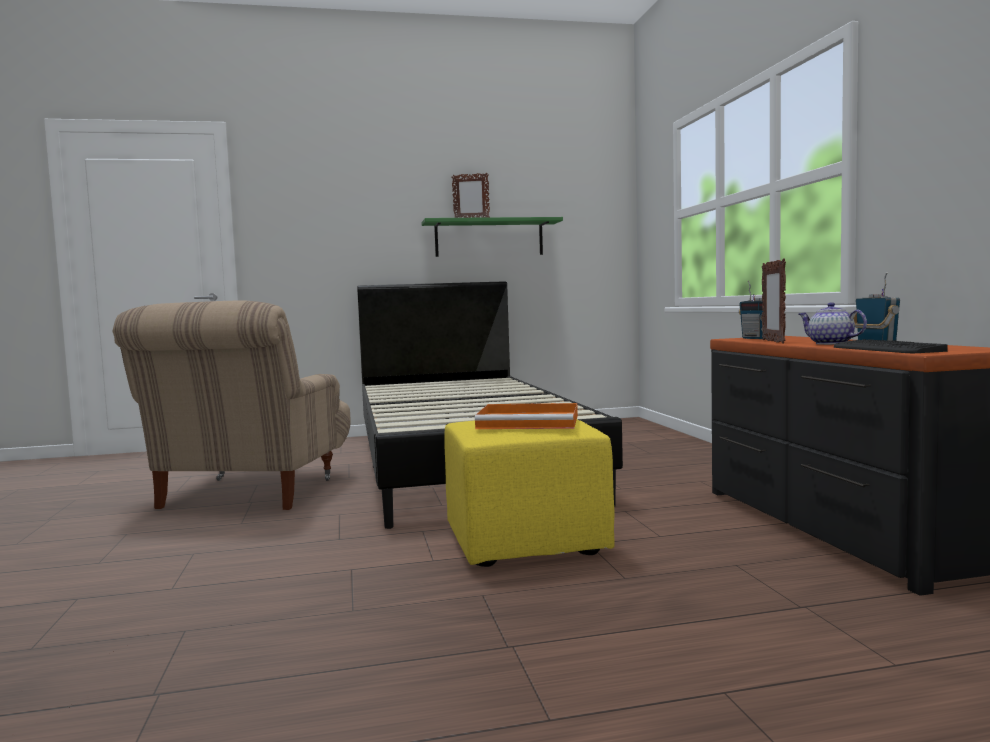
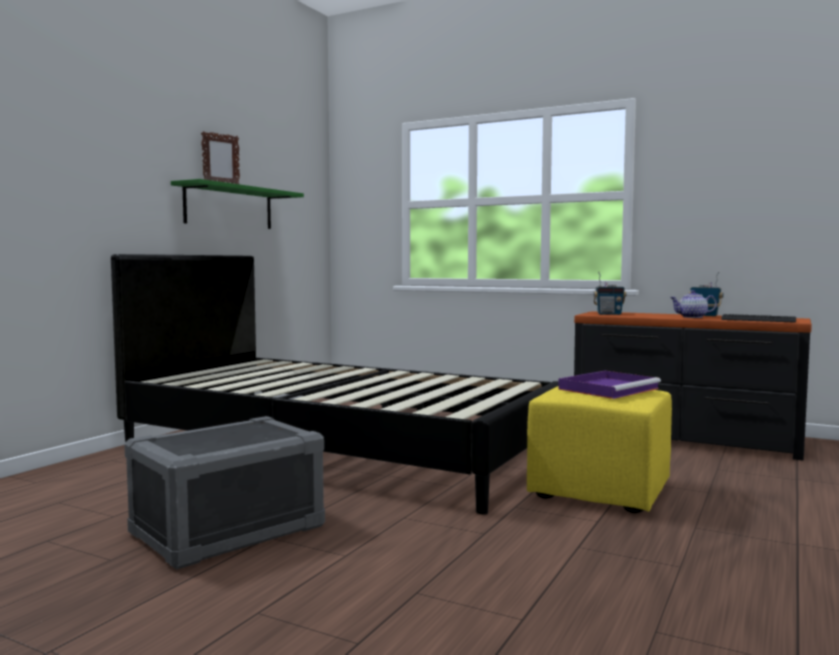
camera: 50 degrees left, 0 degrees up
(251, 493) = (228, 530): beige armchair -> grey storage box
(530, 422) = (609, 388): orange tray -> purple tray
(773, 341) = (645, 316): picture frame -> none

